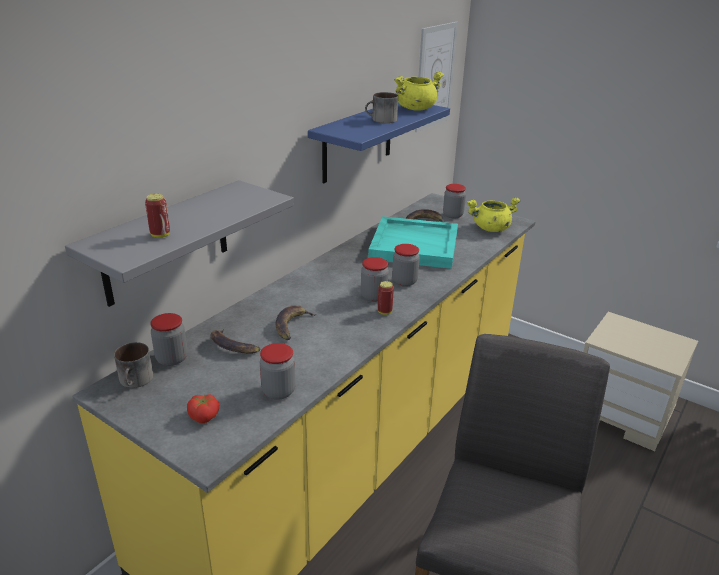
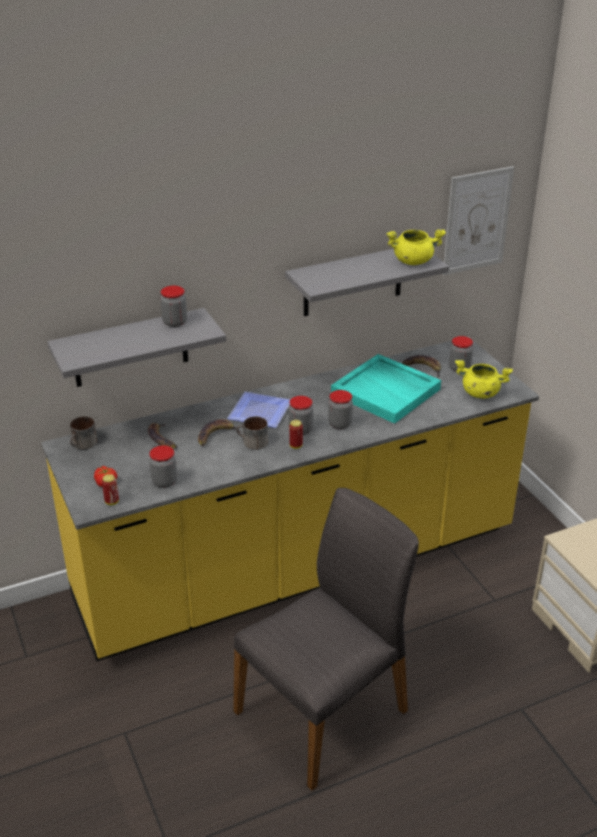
camera: 30 degrees right, 5 degrees up
(160, 235) = (107, 347): can -> can (112, 502)
(172, 359) = (116, 435): jar -> jar (175, 322)
(318, 290) = (262, 411): none -> plate
(357, 141) = (353, 281): blue shelf -> grey shelf
(381, 120) = (361, 271): mug -> mug (252, 442)

